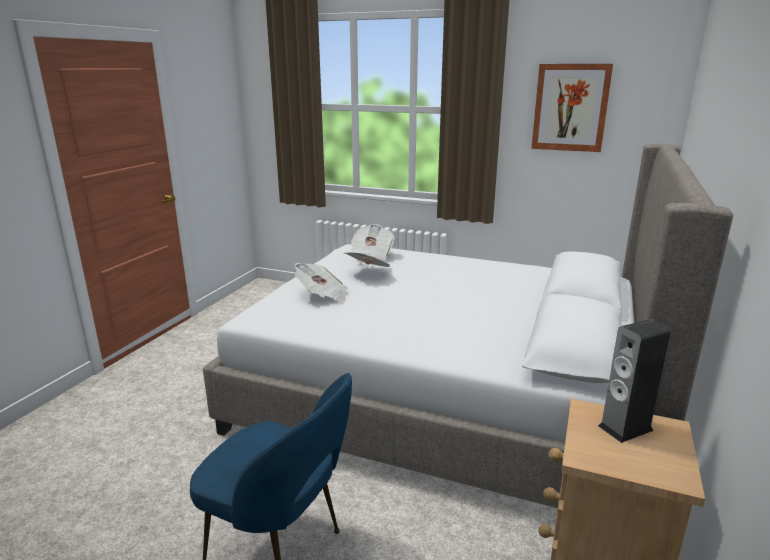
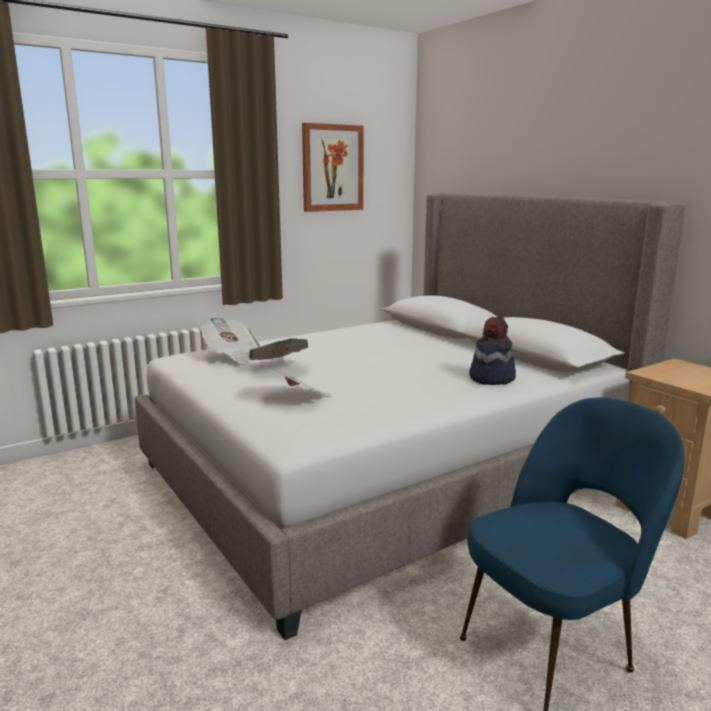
camera: 55 degrees left, 5 degrees down
(467, 343) = (491, 378): none -> hat
(625, 428) = (675, 371): speaker -> none

